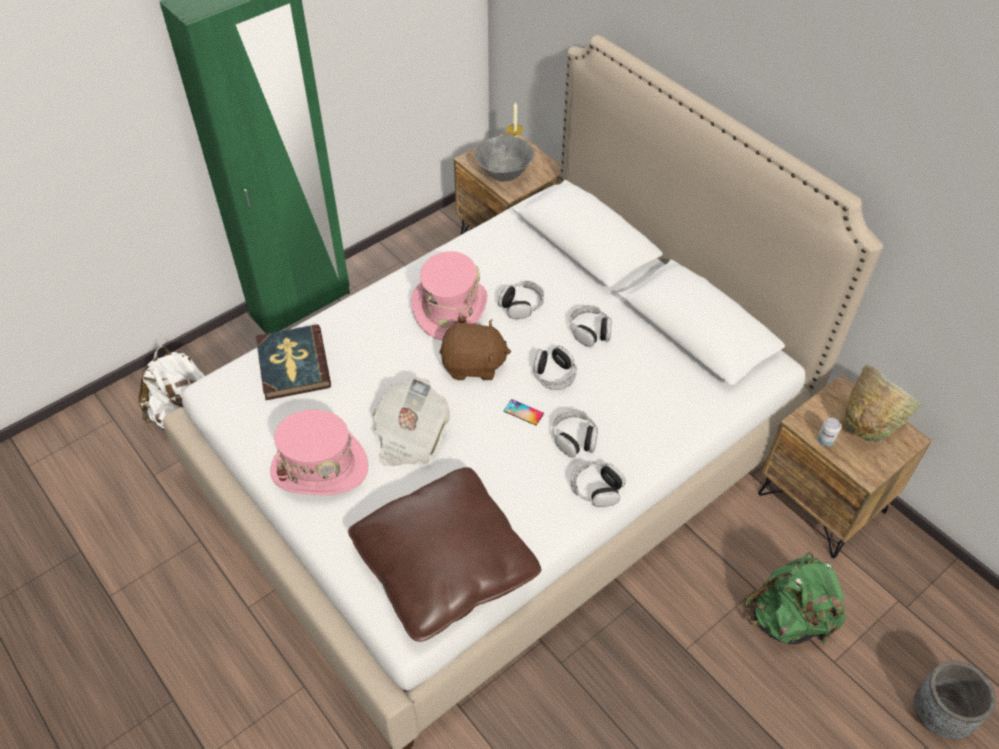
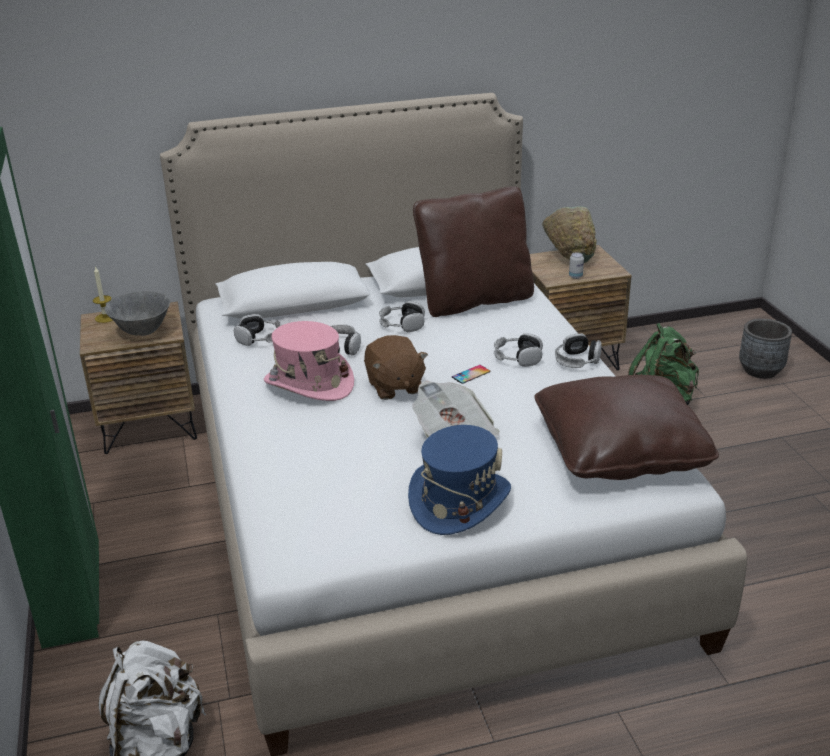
camera: 65 degrees left, 20 degrees down
(293, 365) = (301, 491): book -> none
(320, 467) = (459, 501): pink hat -> blue hat
(473, 365) = (394, 386): brown plush toy -> brown plush toy turned 135 degrees clockwise
(554, 374) = (438, 351): headphones -> headphones (259, 338)
(674, 369) = (474, 300): none -> brown pillow

